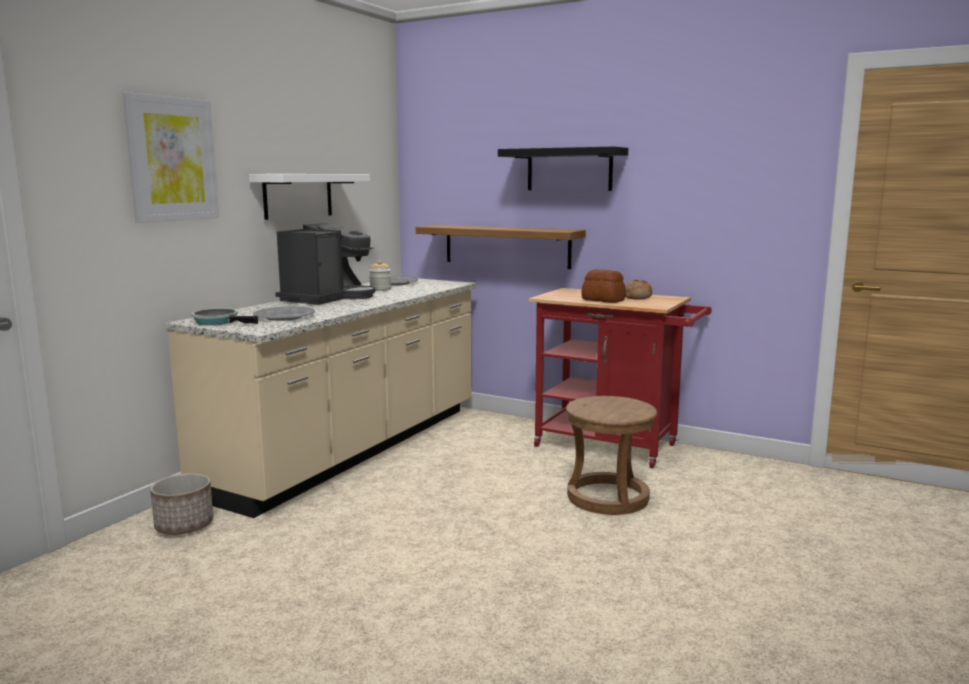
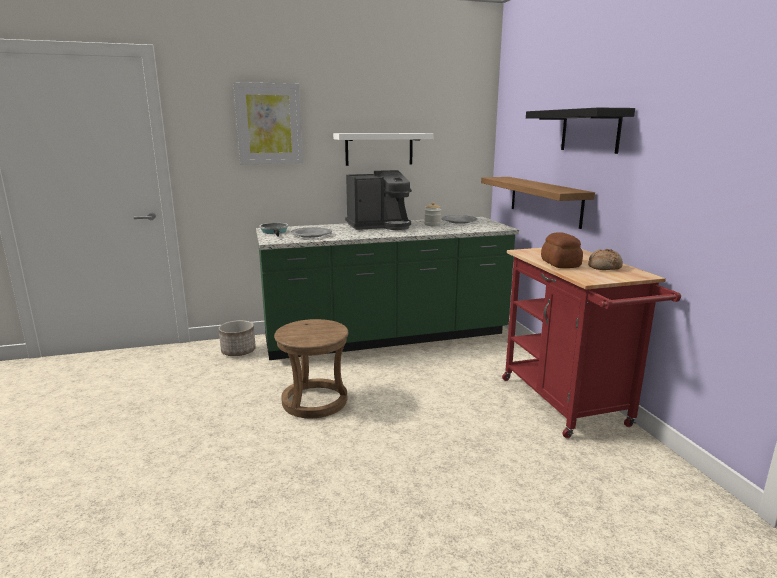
camera: 45 degrees right, 5 degrees up
(351, 449) = (386, 337): beige counter -> green counter
(608, 497) = (479, 443): brown stool -> brown stool (315, 401)

